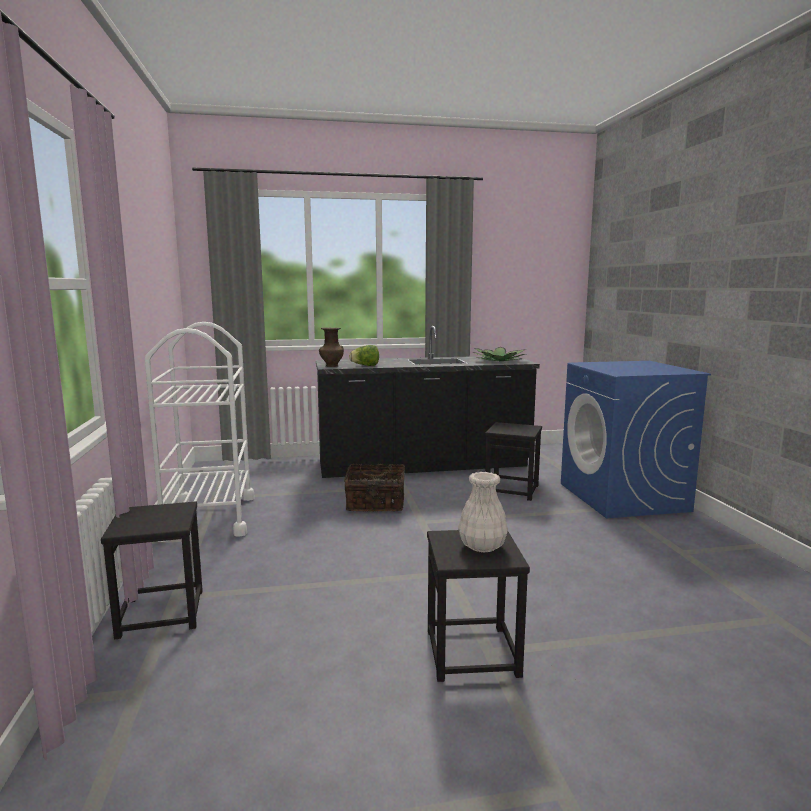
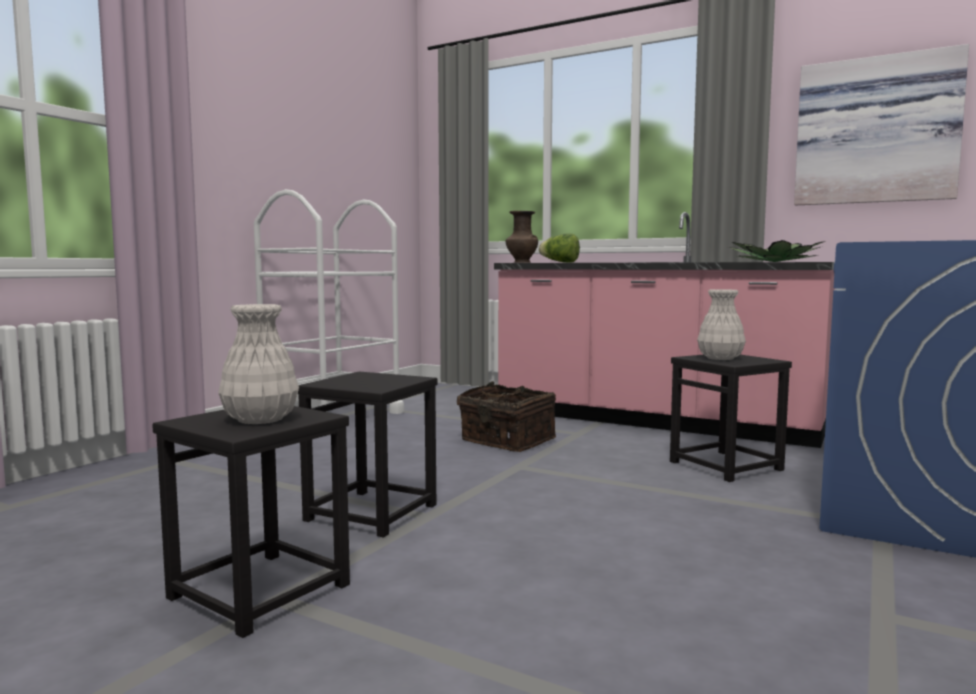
camera: 40 degrees right, 5 degrees down
(162, 613) = (141, 468): black stool -> black stool (372, 513)
(424, 466) = (653, 421): black counter -> pink counter
(509, 429) = (720, 358): none -> white vase
(522, 277) = (876, 131): none -> picture

